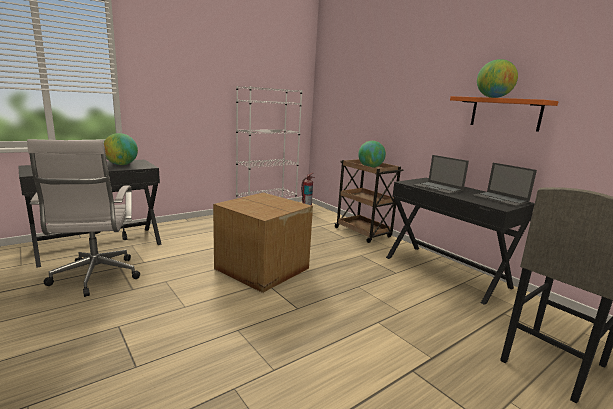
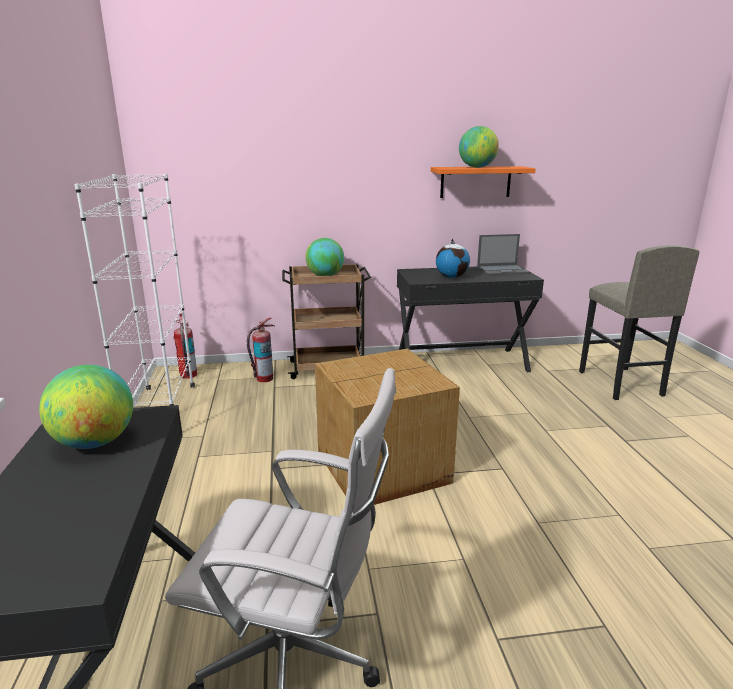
camera: 60 degrees left, 5 degrees up
(326, 222) = (264, 378): none -> fire extinguisher
(438, 188) = (451, 277): laptop -> globe

